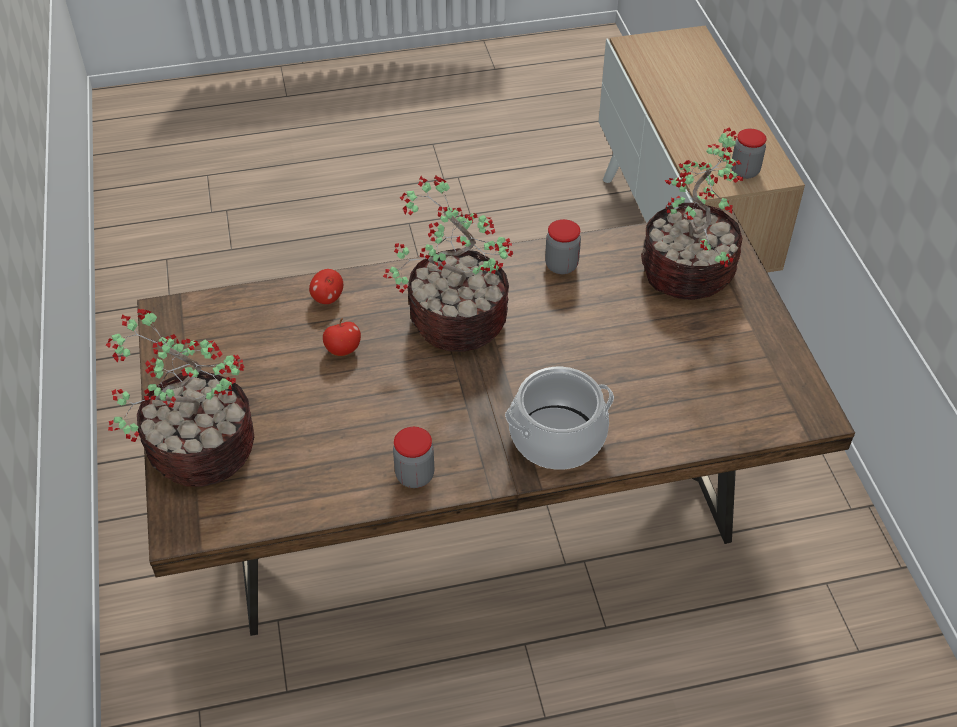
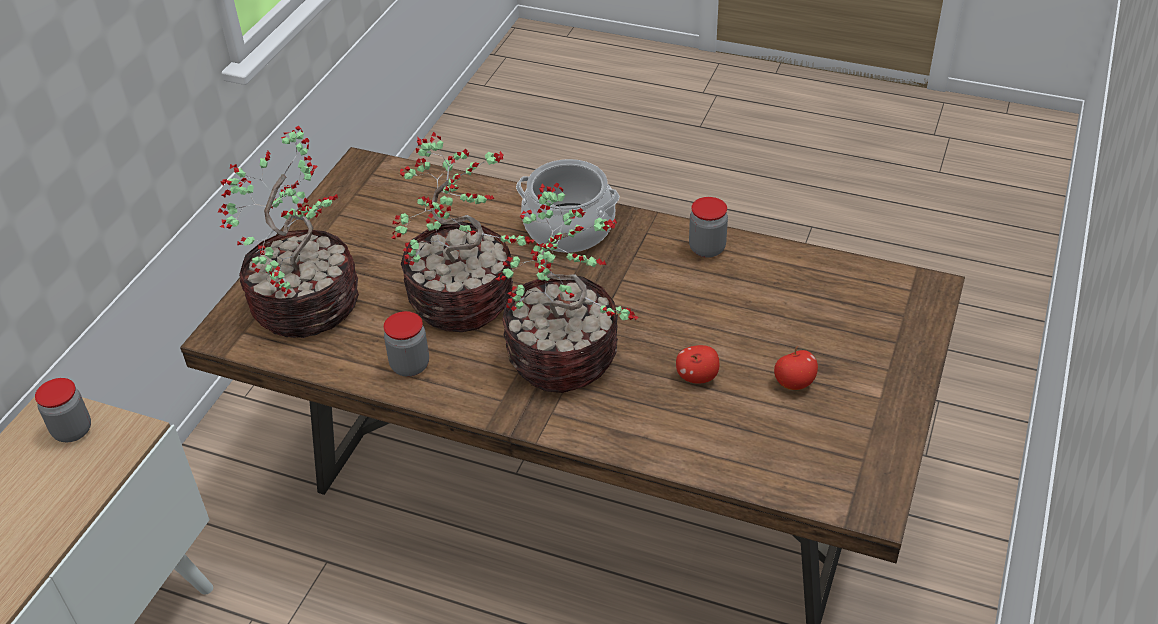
camera: 145 degrees left, 5 degrees down
(198, 450) = (889, 343): potted plant -> potted plant (465, 300)
(327, 298) = (677, 440): apple -> apple (794, 383)

